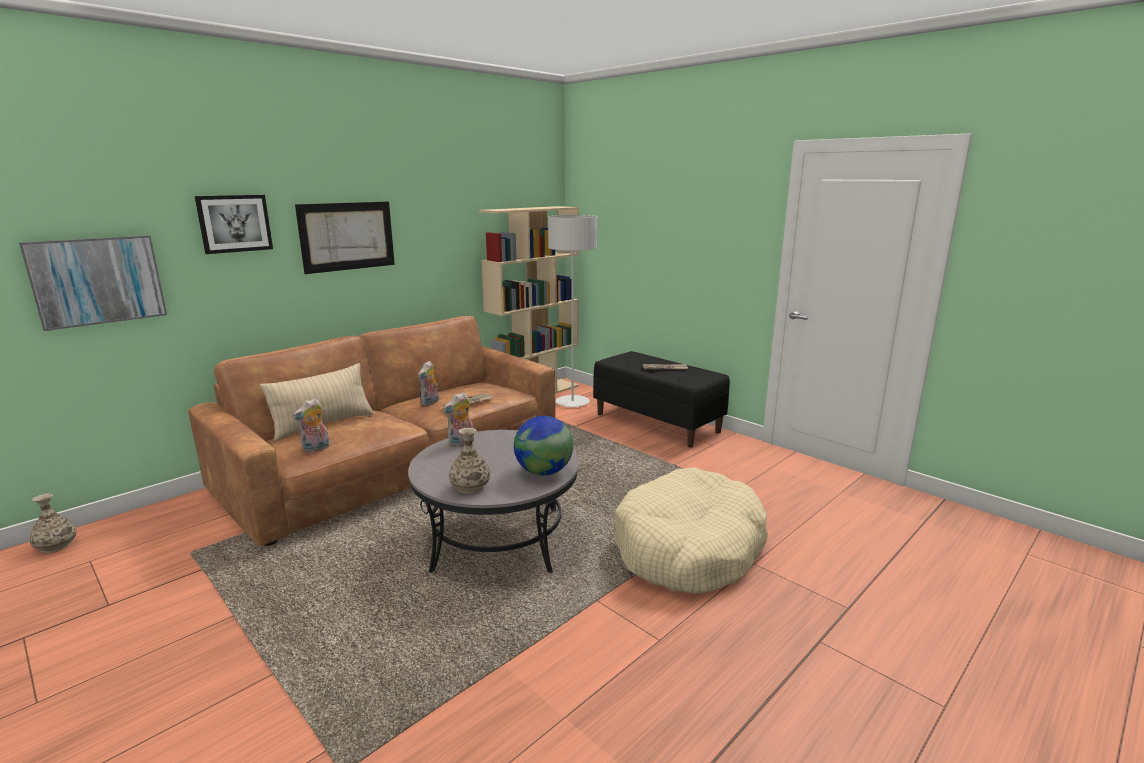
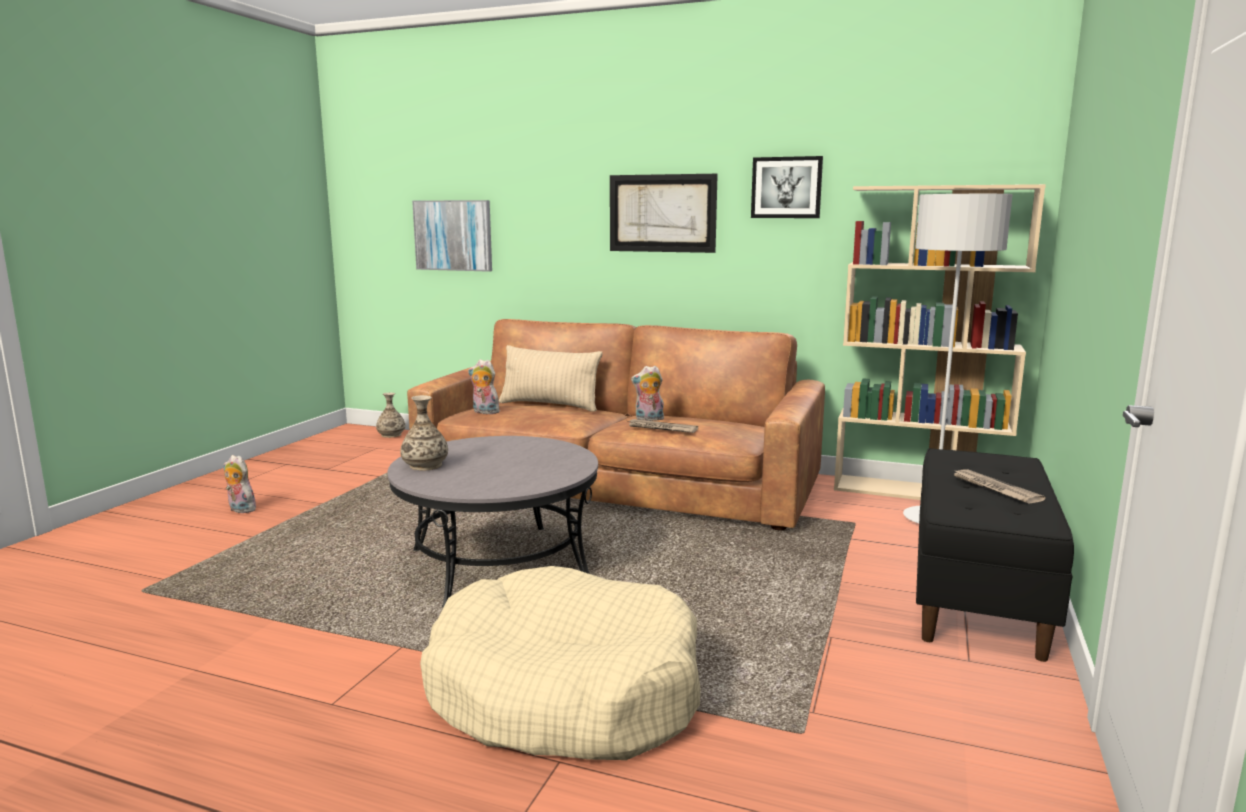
camera: 65 degrees right, 5 degrees down
(234, 223) = (554, 193): picture -> picture (786, 187)
(461, 443) = (531, 443): plush toy -> plush toy (240, 510)
(543, 472) = (484, 485): globe -> none

